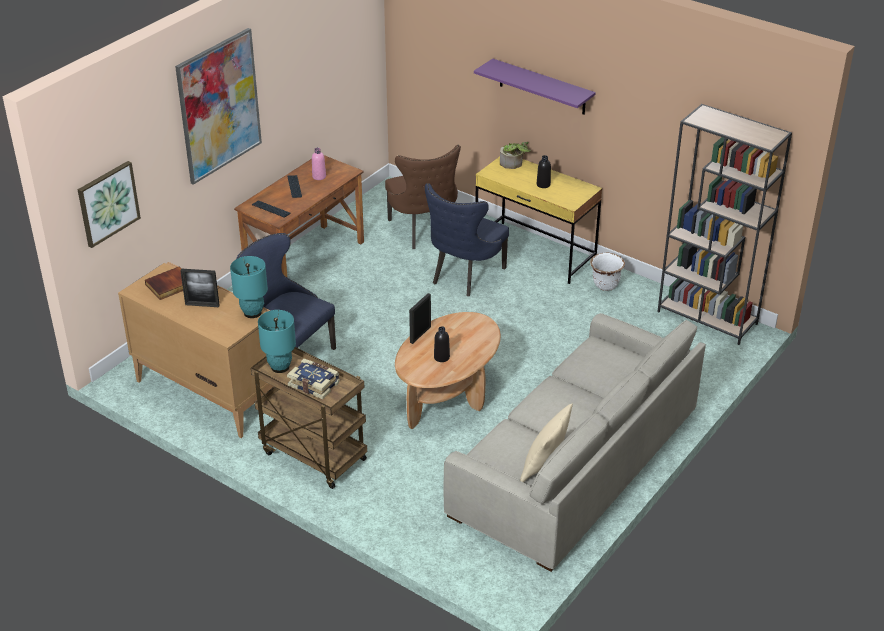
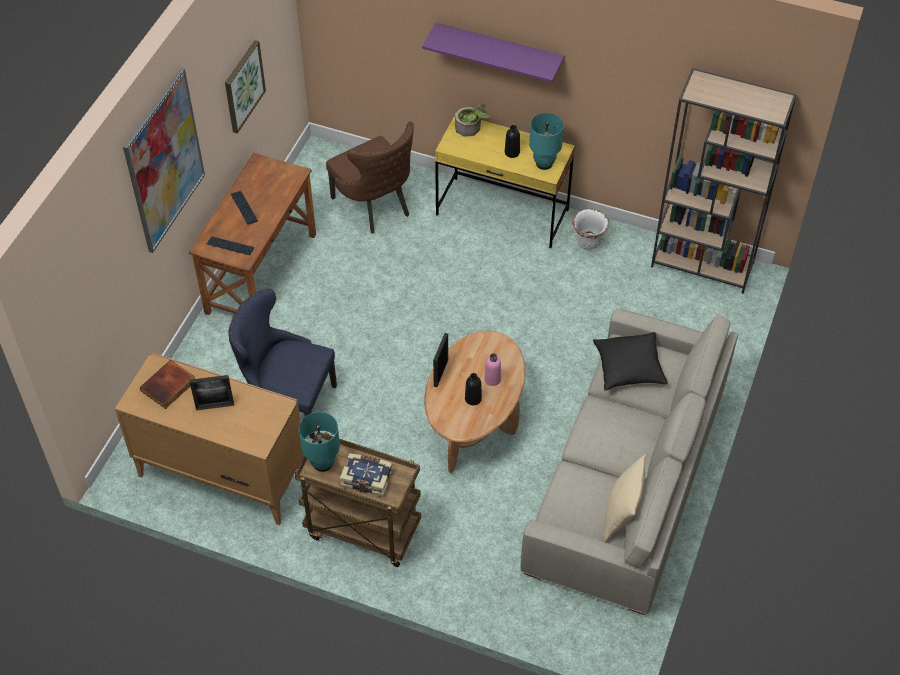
camera: 15 degrees left, 15 degrees up
(108, 203) = (82, 317): picture -> picture (243, 86)
(252, 313) = (274, 405): turquoise table lamp -> turquoise table lamp (544, 163)
(319, 176) = (266, 187): pink bottle -> pink bottle (492, 379)
(464, 276) = (439, 259): blue chair -> none
(596, 360) = (629, 368): none -> black pillow

